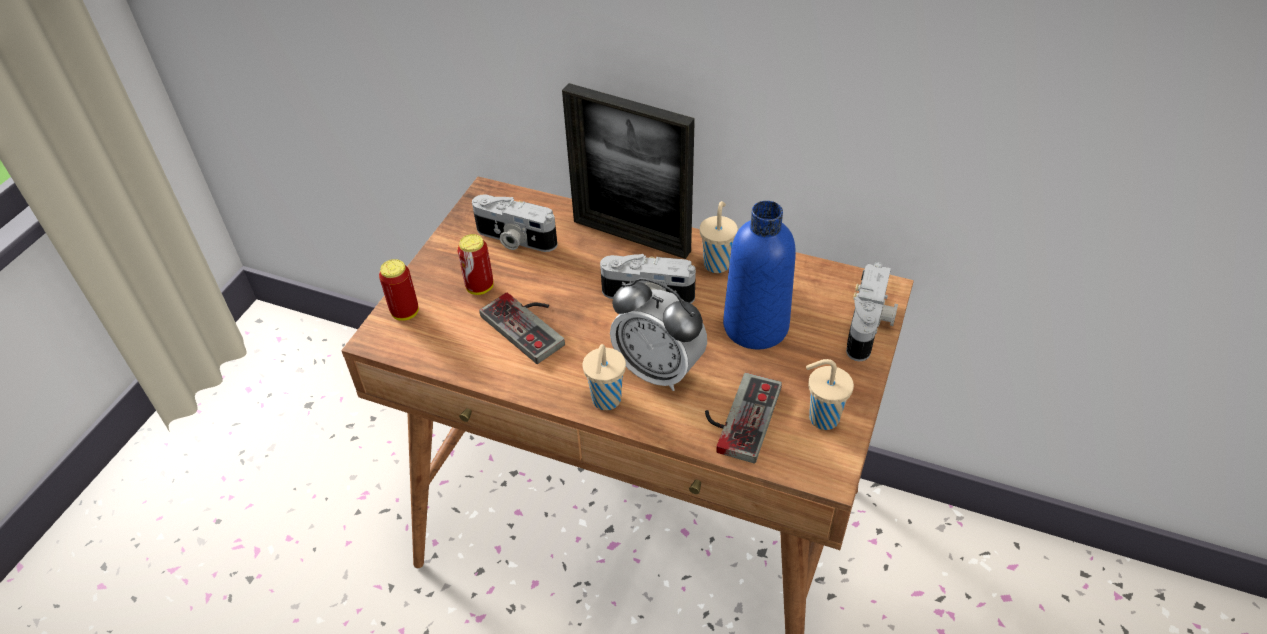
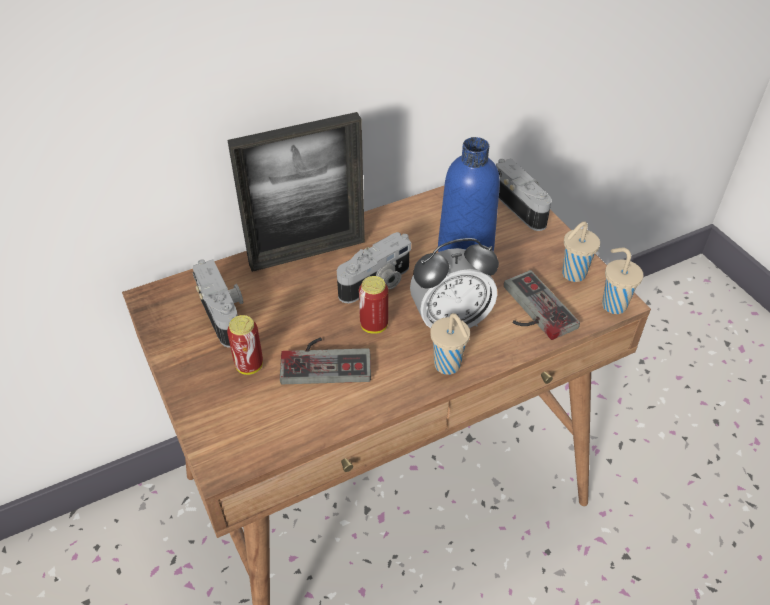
camera: 50 degrees left, 0 degrees up
(405, 312) = (216, 429): can -> can (374, 326)
(514, 239) = (225, 314): camera -> camera turned 90 degrees counterclockwise
(717, 263) = (388, 231): beige cup -> beige cup (612, 304)

